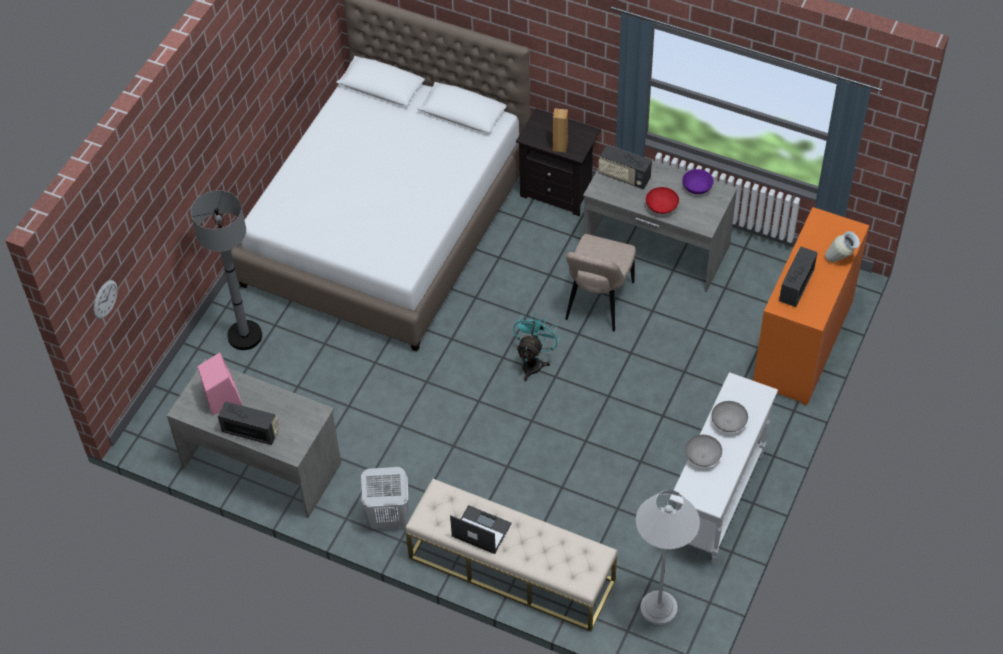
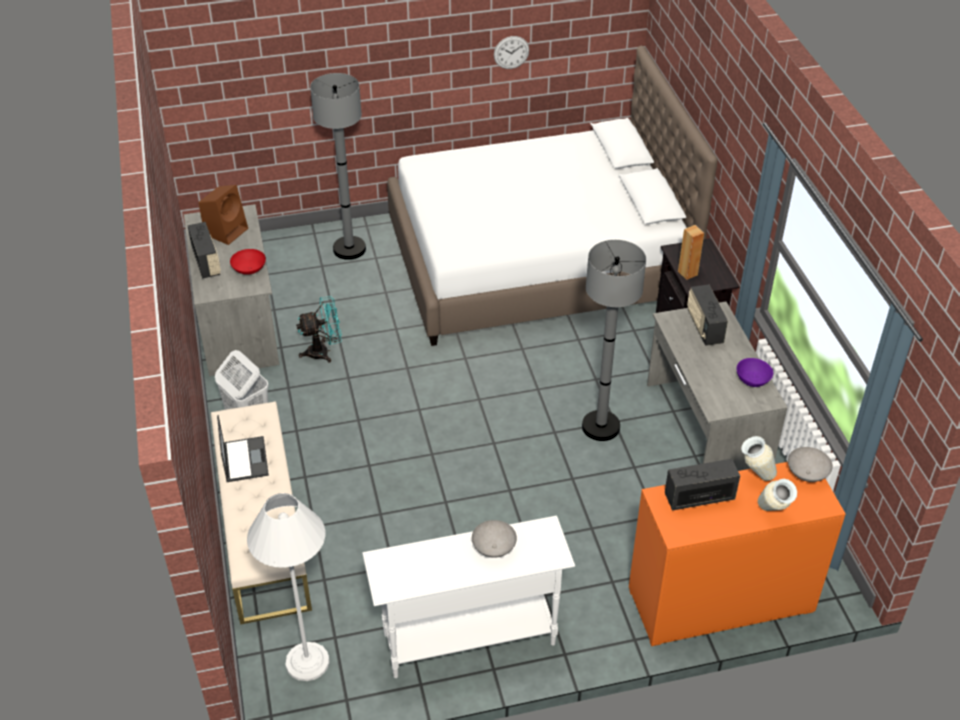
camera: 50 degrees right, 10 degrees down
(105, 299) = (209, 93): wall clock -> wall clock (511, 52)
(222, 397) = (226, 231): pink speaker -> brown speaker
(533, 362) = (494, 421): turquoise fan -> turquoise fan (324, 352)
(598, 303) = (600, 426): beige chair -> grey floor lamp
(661, 207) = (700, 369): red bowl -> red bowl (249, 270)
(702, 457) = (434, 550): grey bowl -> grey bowl (807, 473)
(802, 246) = (754, 475): none -> vase

